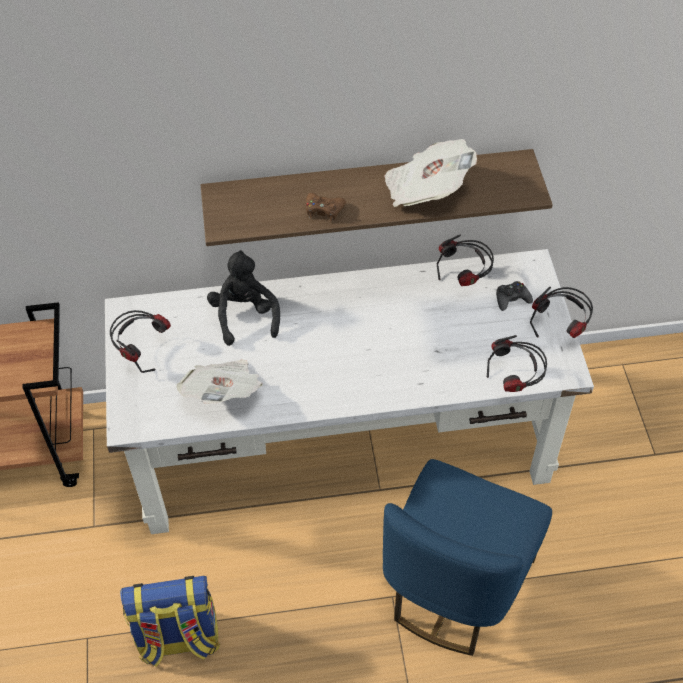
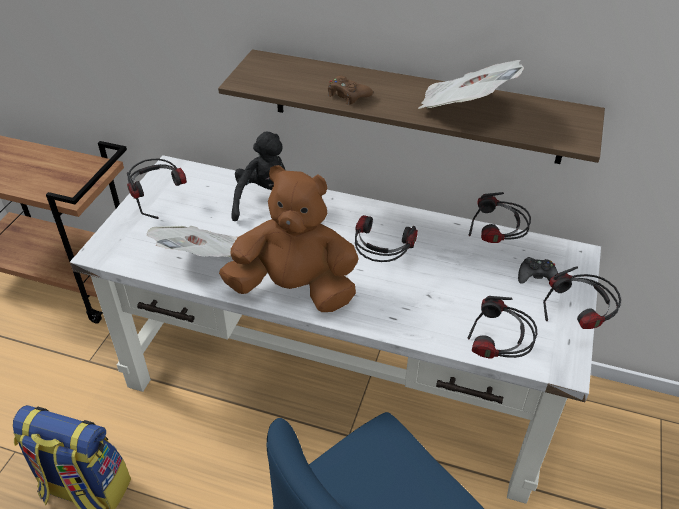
camera: 25 degrees right, 10 degrees down
(325, 390) = (295, 289): none -> brown plush toy
(381, 336) = (381, 263): none -> headphones

